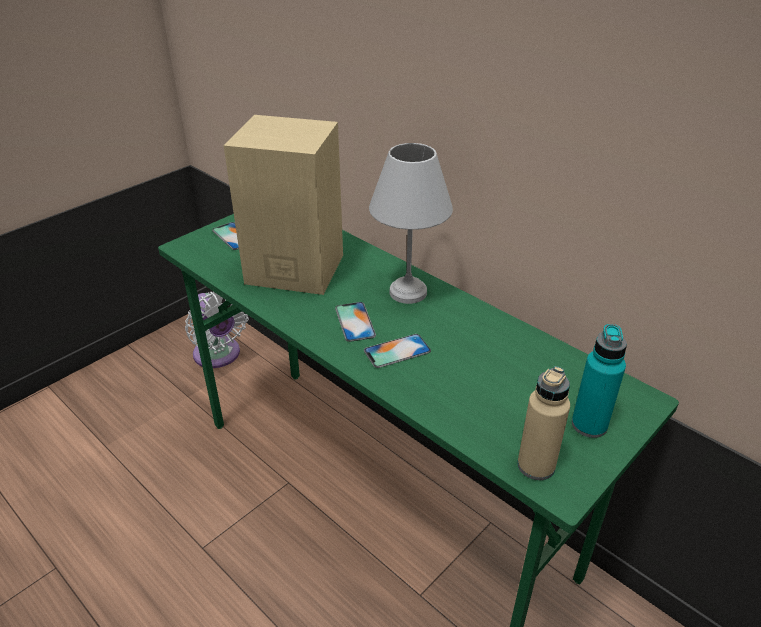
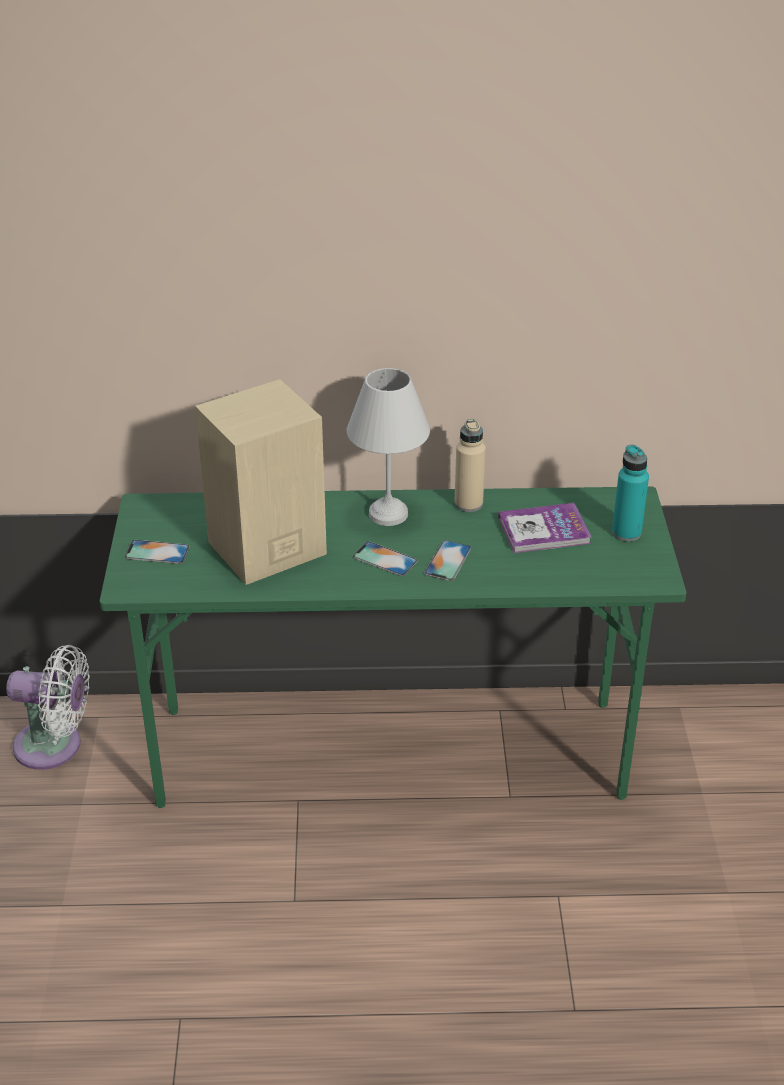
camera: 45 degrees left, 0 degrees up
(512, 375) = (544, 530): none -> book
(536, 465) = (629, 575): beige bottle -> beige bottle (468, 504)

